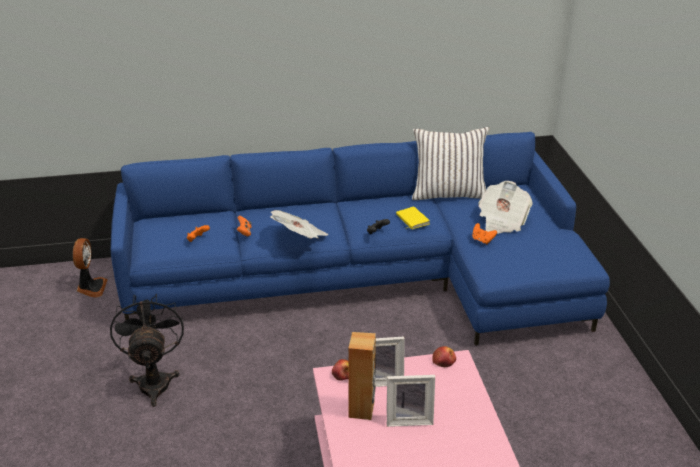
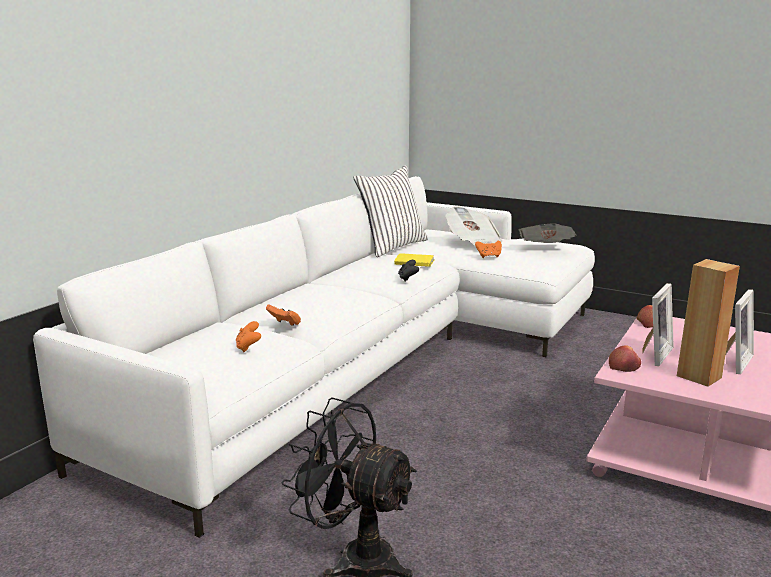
camera: 50 degrees left, 15 degrees down
(91, 288) = (49, 535): fan -> none
(299, 237) = (353, 304): newspaper -> newspaper (546, 249)
(370, 278) = (375, 360): blue sofa -> white sofa

